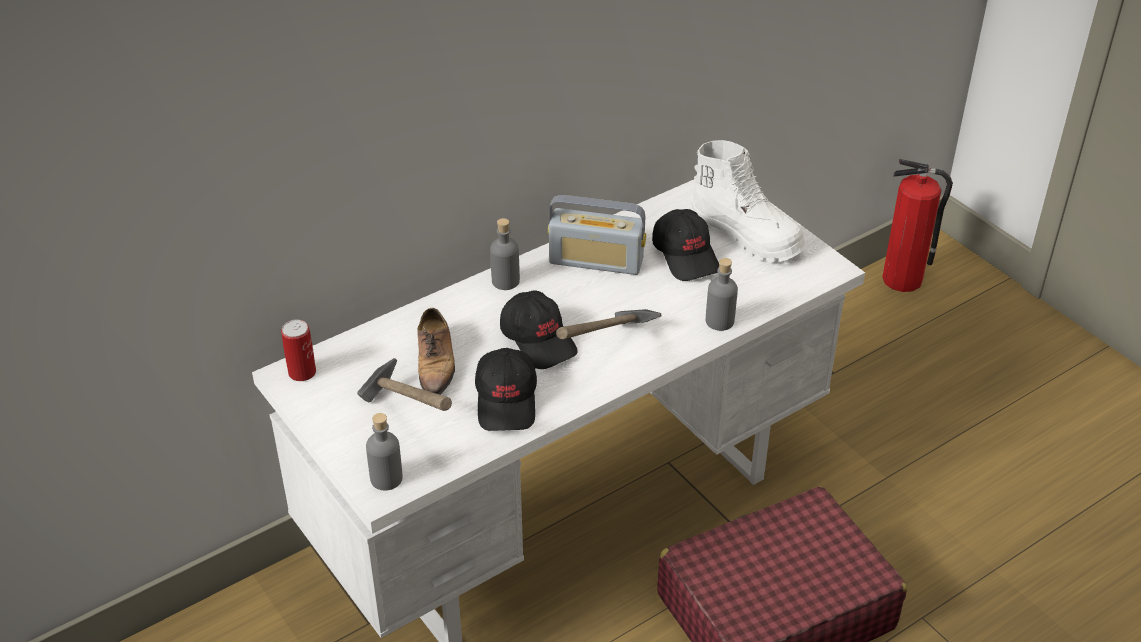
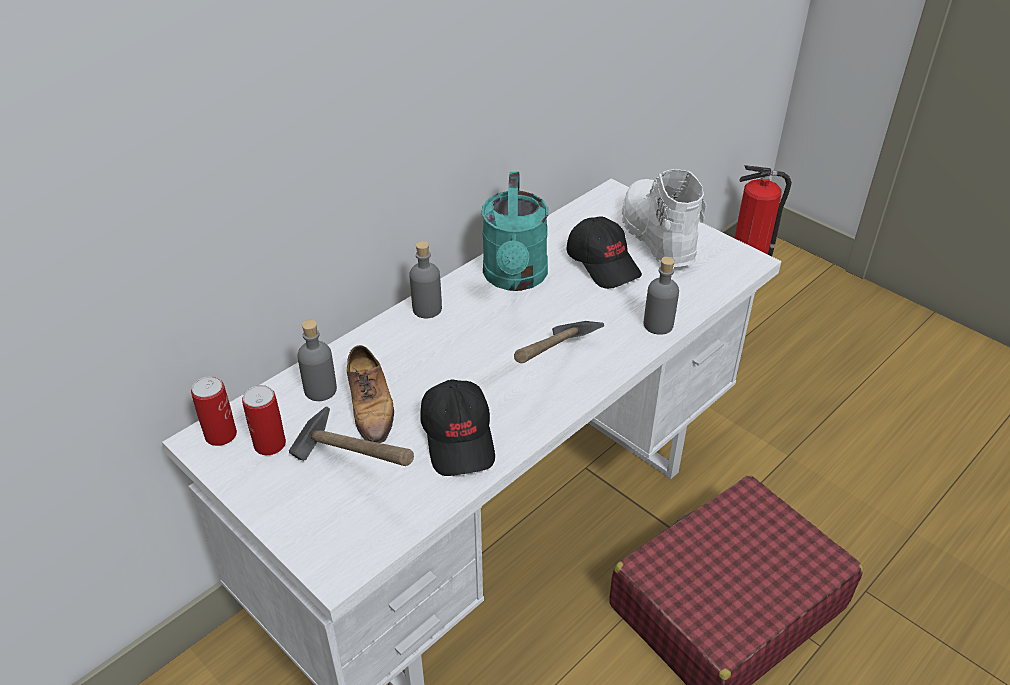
camera: 10 degrees left, 0 degrees up
(342, 385) = (270, 444): none -> can
(386, 478) = (340, 551): grey bottle -> grey bottle (320, 390)
(539, 340) = (477, 366): black cap -> none
(596, 261) = (515, 278): radio -> turquoise watering can
(747, 234) = (656, 237): white boot -> white boot turned 135 degrees counterclockwise

